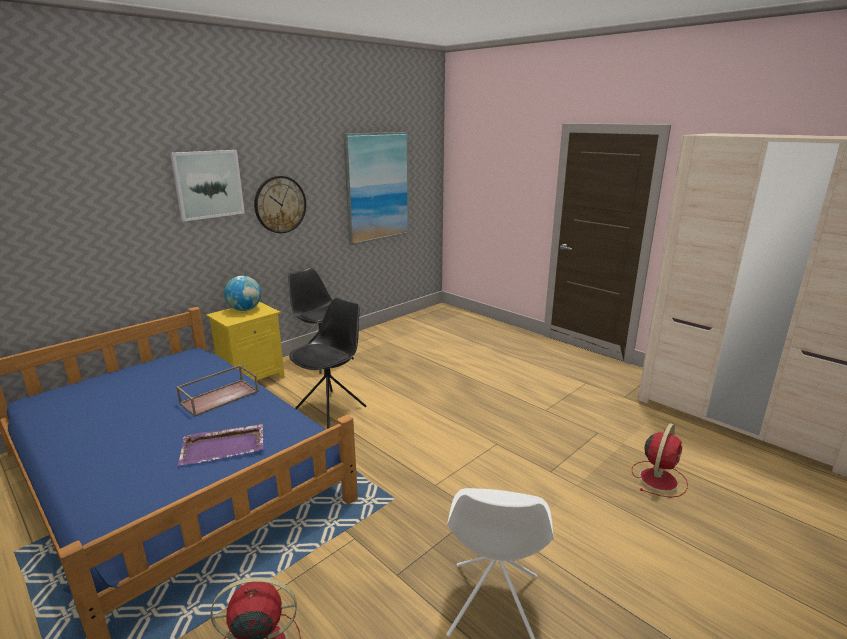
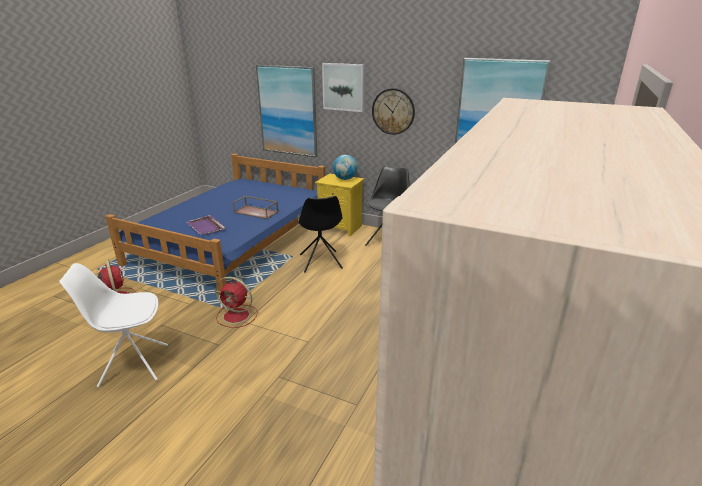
camera: 70 degrees right, 5 degrees up
(109, 240) = (287, 111): none -> picture
(331, 408) = (320, 262): black chair -> black chair turned 60 degrees clockwise
(659, 478) = (289, 455): red fan -> red fan (237, 316)

